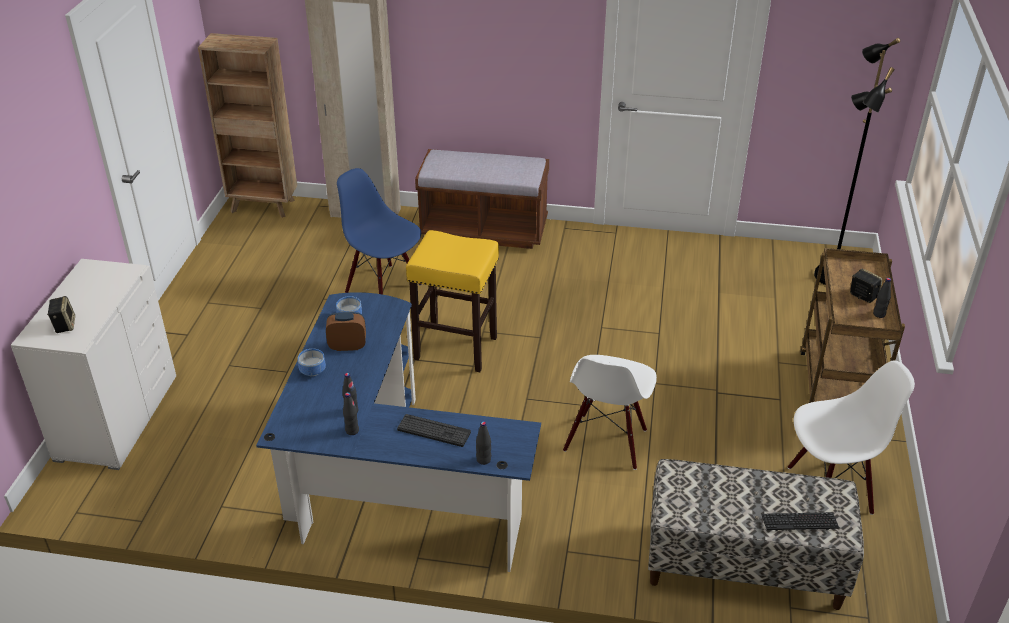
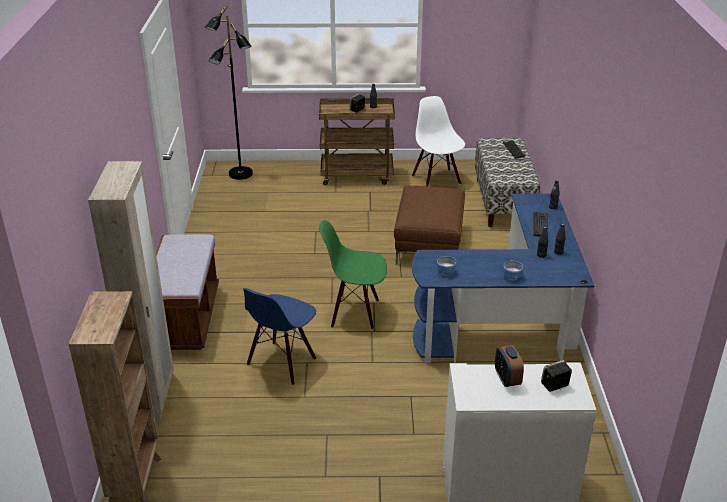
camera: 100 degrees left, 5 degrees down
(347, 346) = (478, 267): alarm clock -> alarm clock (507, 379)
(457, 348) = (355, 312): yellow stool -> green chair
(606, 441) = (430, 245): white chair -> brown ottoman

